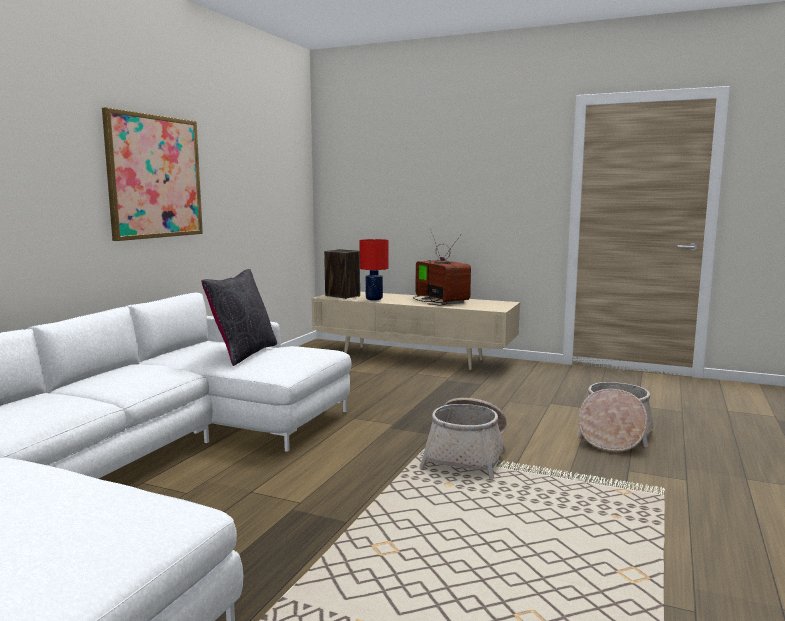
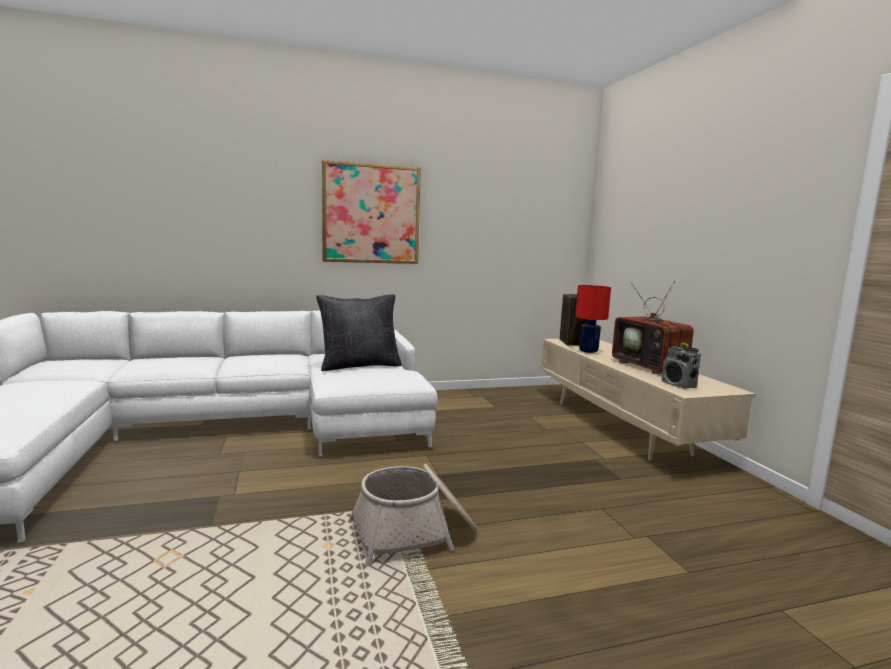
camera: 50 degrees right, 0 degrees up
(439, 300) = (652, 367): television -> television turned 135 degrees clockwise
(482, 306) = (678, 385): none -> radio
(614, 435) = (623, 618): basket -> none

